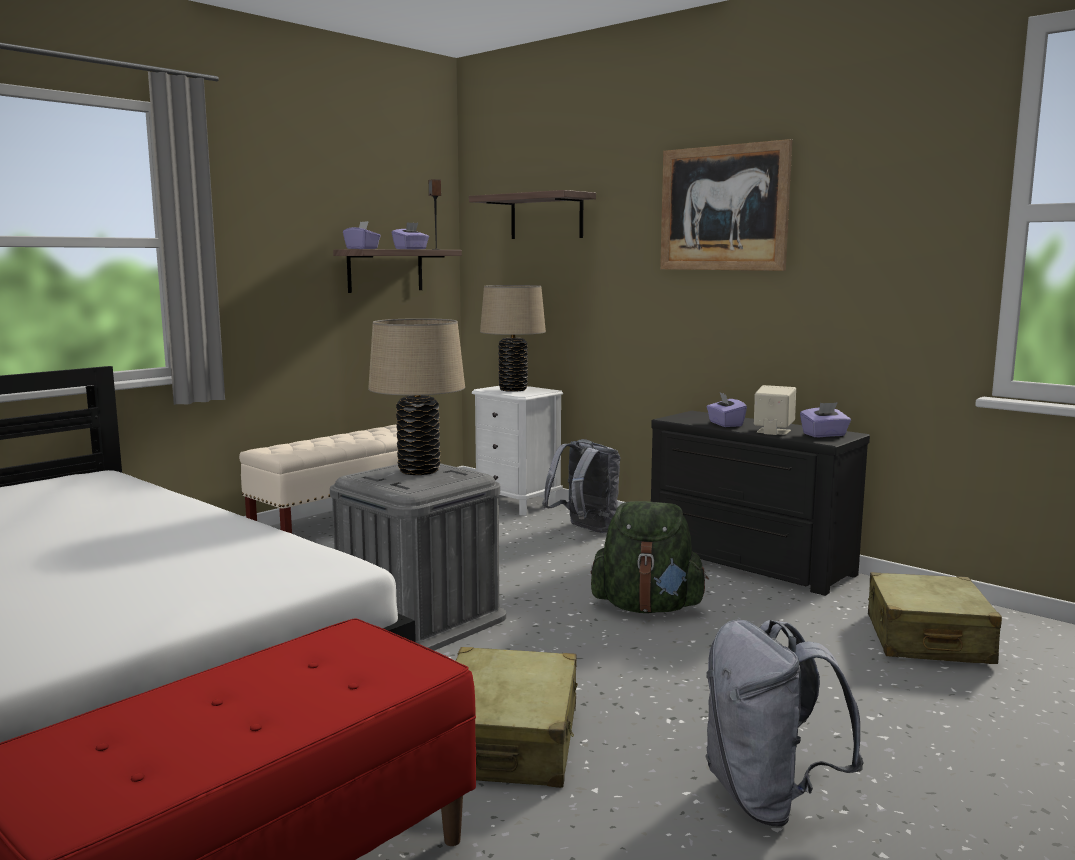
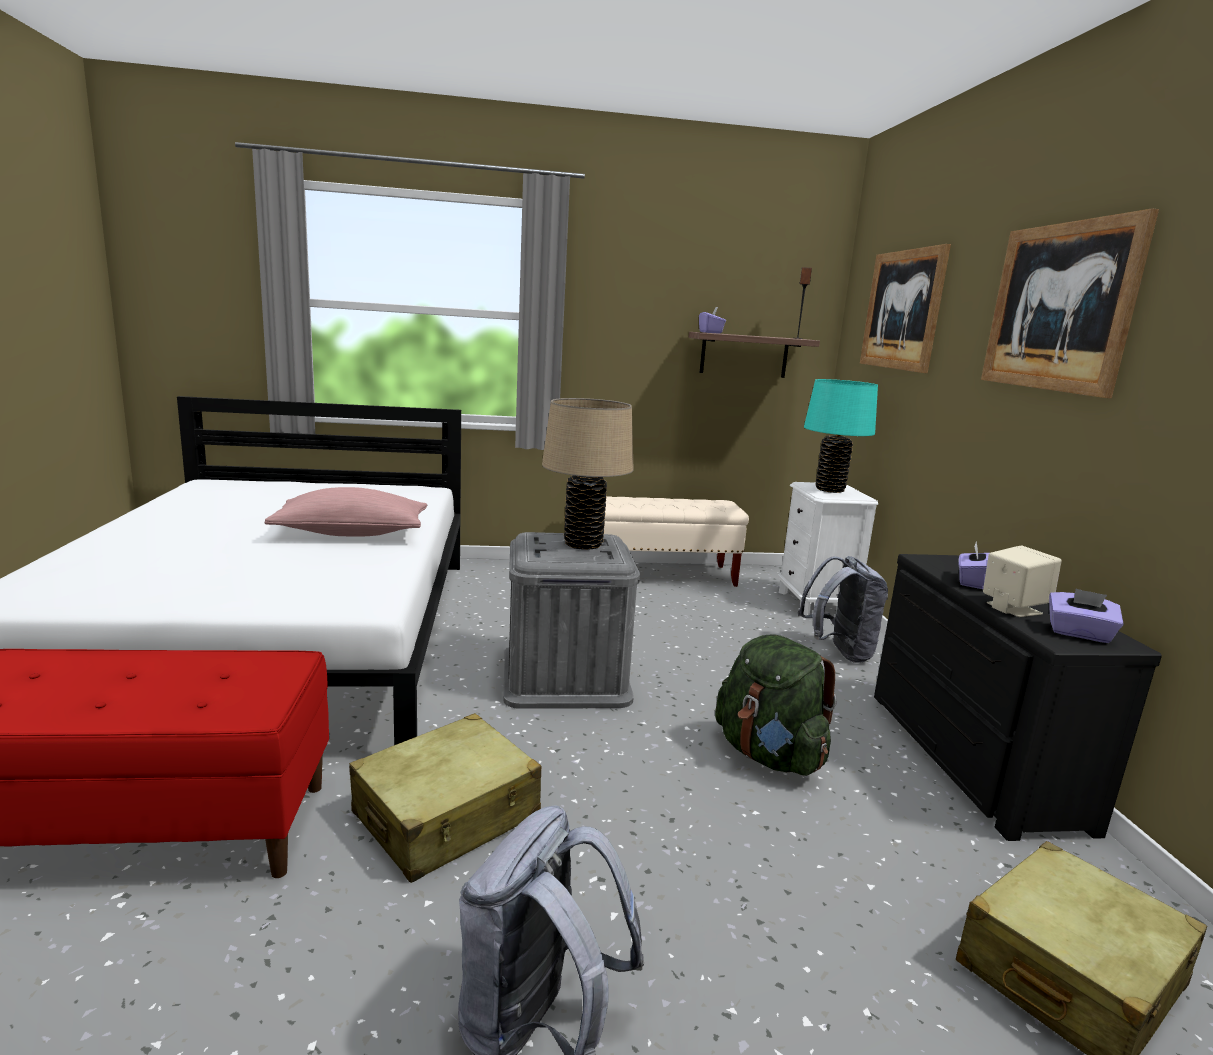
camera: 40 degrees right, 5 degrees up
(136, 528) = (351, 533): none -> pink pillow
(411, 249) = (764, 336): purple tissue box -> none
(513, 389) = (829, 489): beige table lamp -> turquoise table lamp
(546, 217) = (902, 310): shelf -> picture

